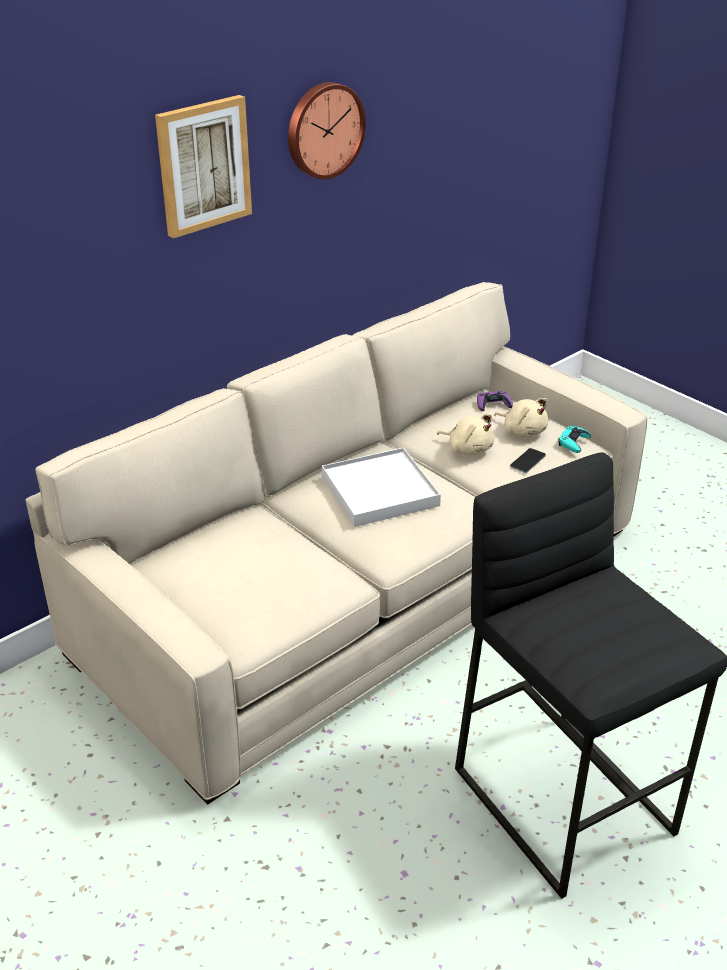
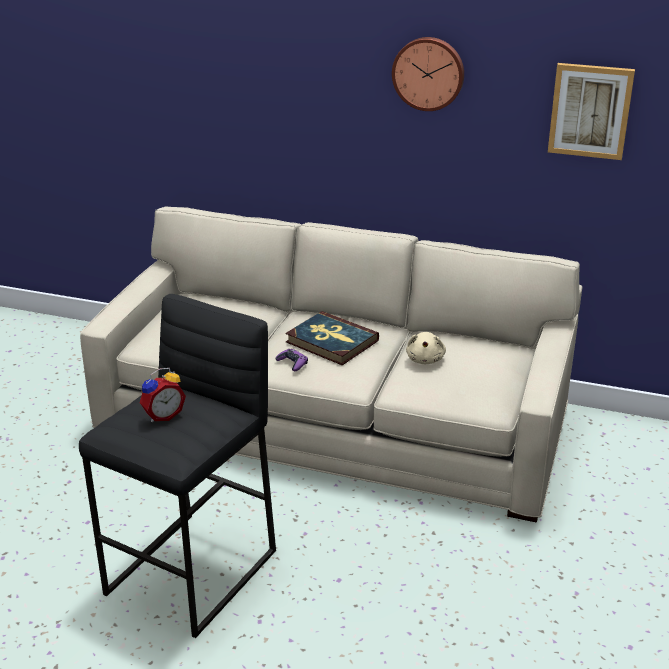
camera: 60 degrees right, 5 degrees down
(203, 165) = (320, 65): picture -> picture (590, 110)
(380, 491) = (331, 341): white tray -> book
(493, 404) = (499, 353): purple game controller -> purple game controller (292, 363)
(522, 431) = (477, 375): beige plush toy -> none
(528, 461) = (437, 387): phone -> none
(573, 442) = (489, 401): turquoise game controller -> none
(606, 624) = (163, 415): none -> alarm clock

